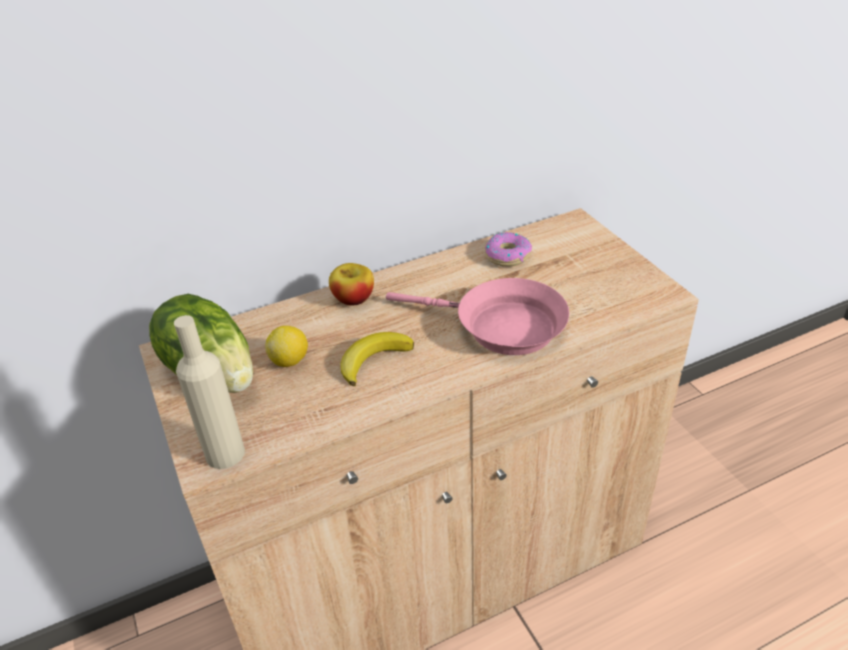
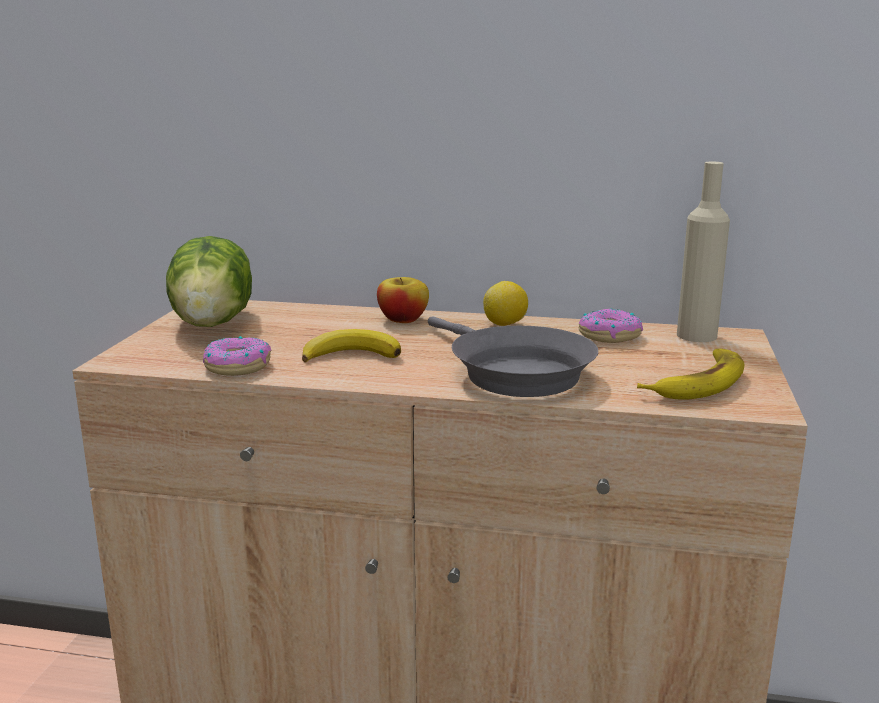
camera: 35 degrees right, 20 degrees down
(225, 453) = (138, 362): beige bottle -> beige bottle (696, 336)
(290, 361) = (283, 334): lemon -> lemon (505, 324)
(311, 417) = (237, 366): none -> donut
(501, 327) = (513, 373): pink frying pan -> grey frying pan
(609, 284) = (698, 383): none -> banana

